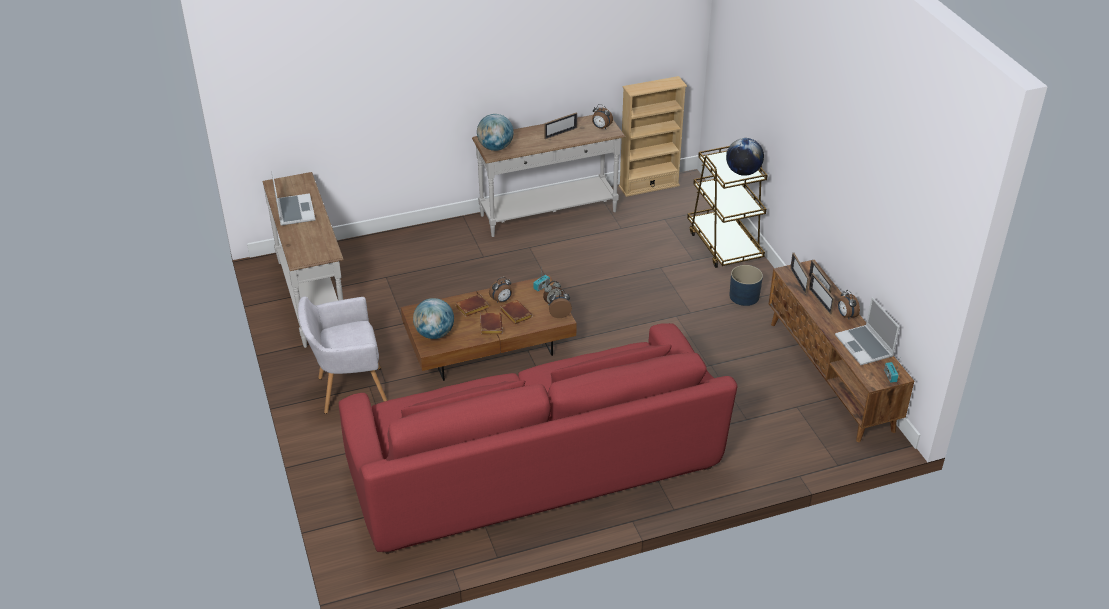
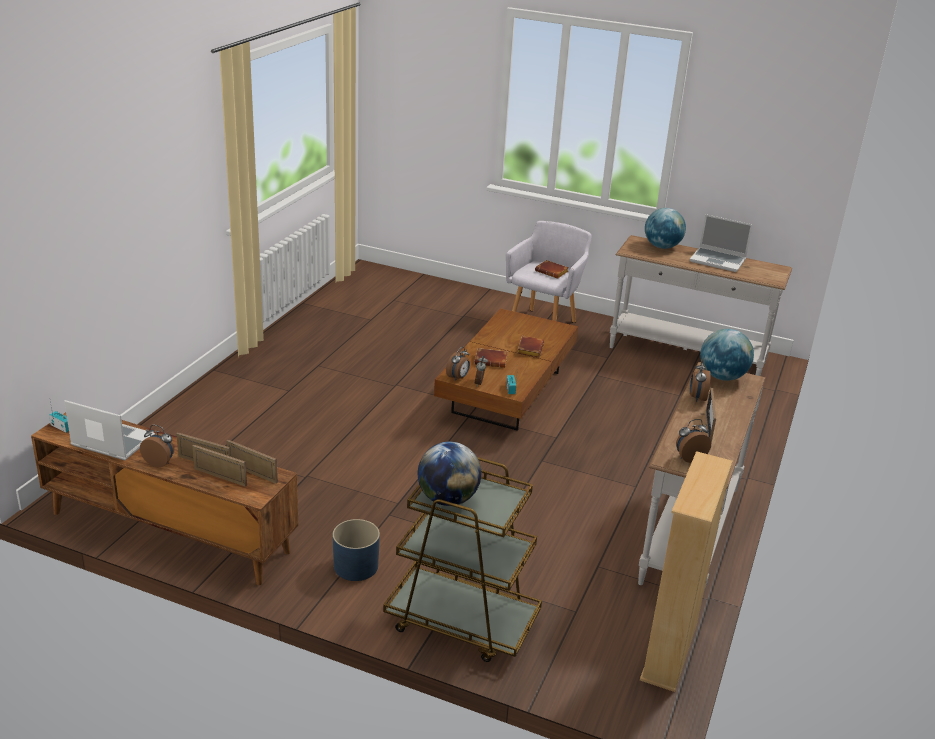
camera: 130 degrees right, 10 degrees down
(434, 334) = (520, 323): globe -> globe (662, 247)
(490, 325) = (494, 345): brown book -> brown book (552, 272)
(501, 300) = (520, 364): alarm clock -> alarm clock (697, 398)
(534, 469) = (346, 345): red sofa -> none

